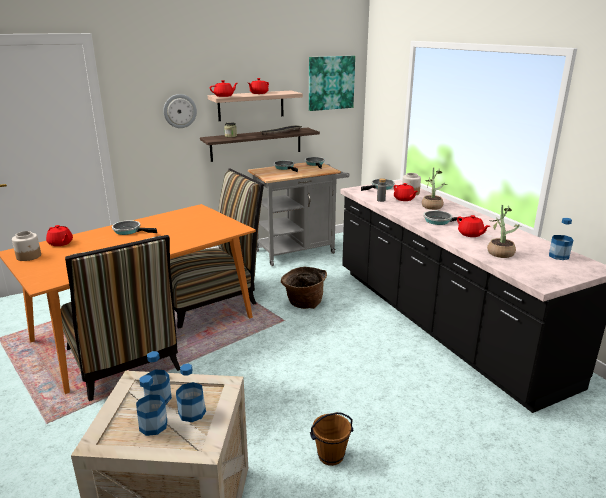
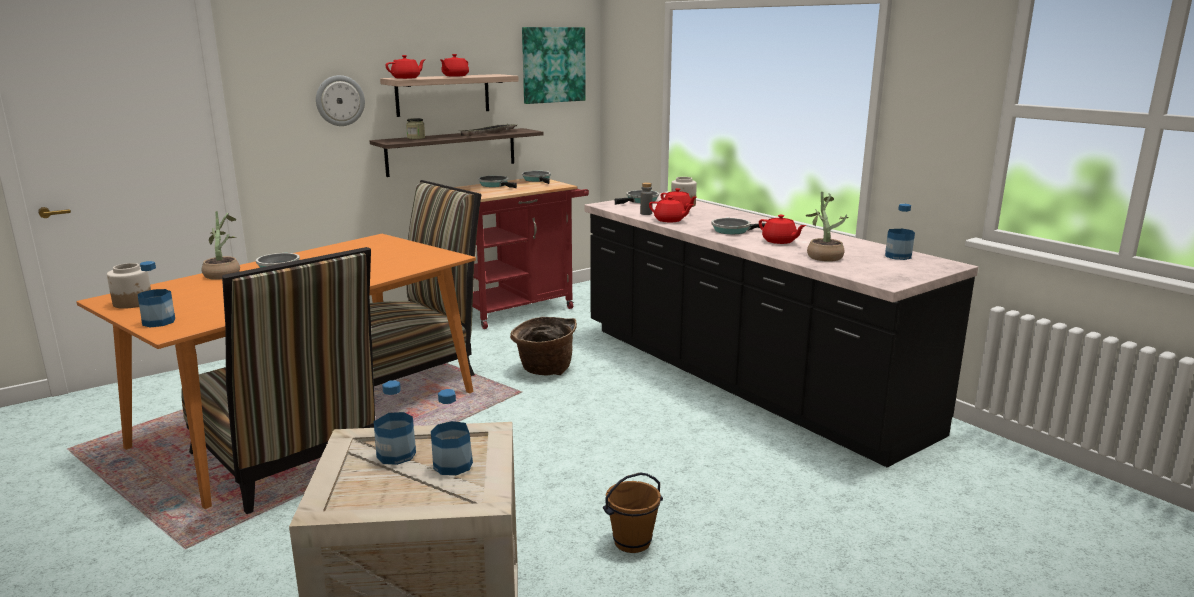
camera: 10 degrees left, 5 degrees down
(60, 243) = (178, 286): red teapot -> red teapot (670, 220)
(153, 425) = (401, 484): bottle -> bottle (159, 322)
(299, 251) = (520, 308): grey cart -> red cart
(431, 206) = (717, 216): potted plant -> potted plant (223, 274)

